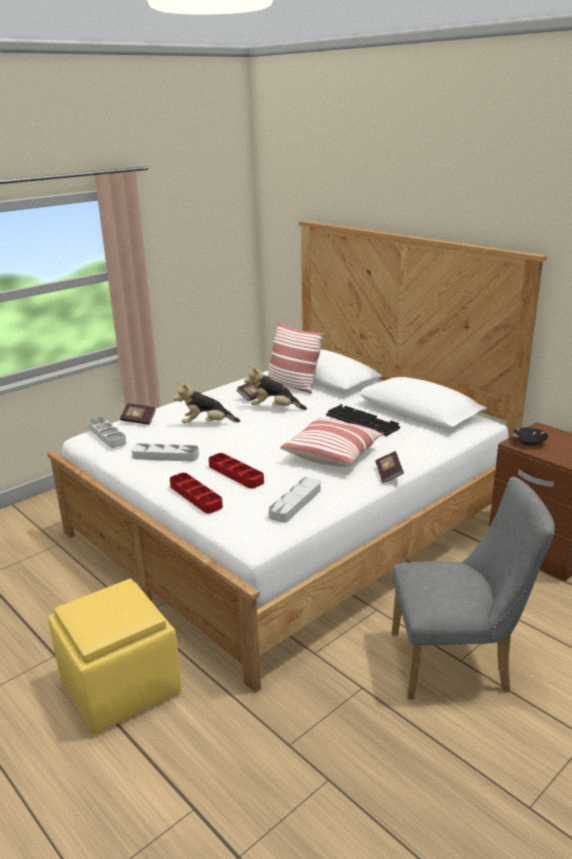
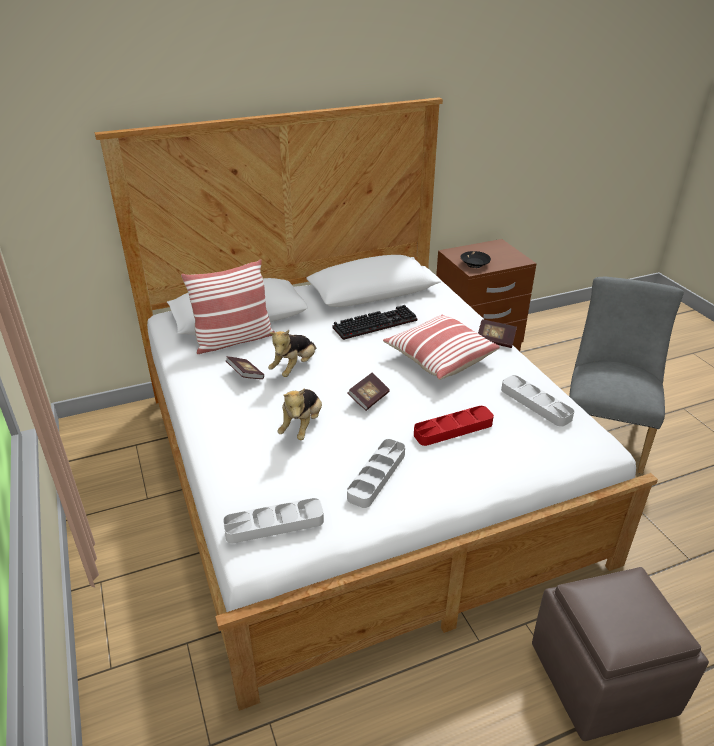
camera: 70 degrees left, 10 degrees up
(119, 686) = (601, 680): yellow ottoman -> brown ottoman
(138, 420) = (245, 483): book -> book (369, 399)
(195, 496) = (497, 468): red tray -> none

